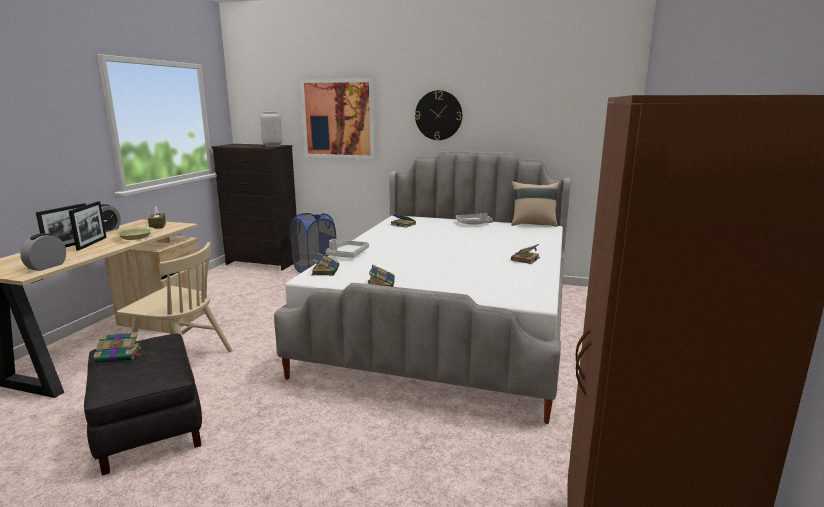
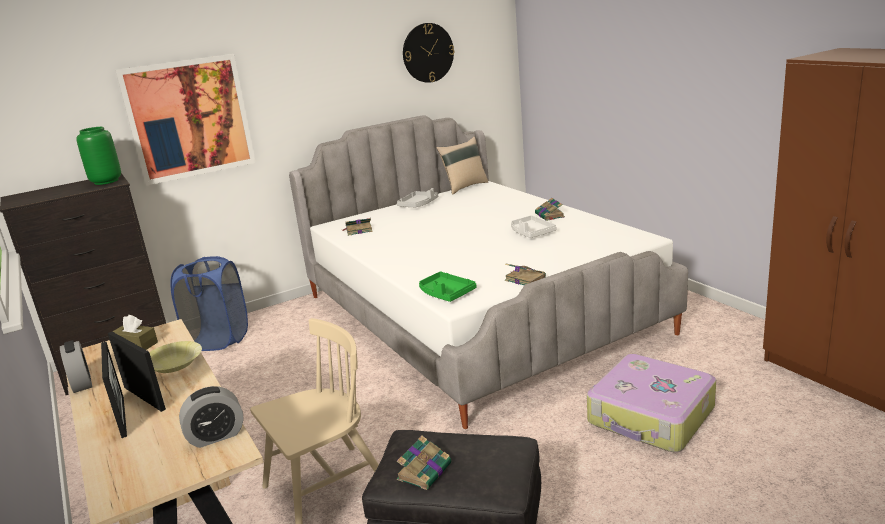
camera: 45 degrees left, 5 degrees up
(47, 266) = (216, 436): alarm clock -> alarm clock turned 90 degrees counterclockwise
(273, 146) = (107, 181): grey vase -> green vase
(325, 270) = (446, 293): book -> green tray
(347, 254) = (412, 274): white tray -> white tray (531, 233)
(380, 457) = (651, 416): none -> suitcase
(438, 115) = (328, 88): wall clock -> wall clock (428, 53)

